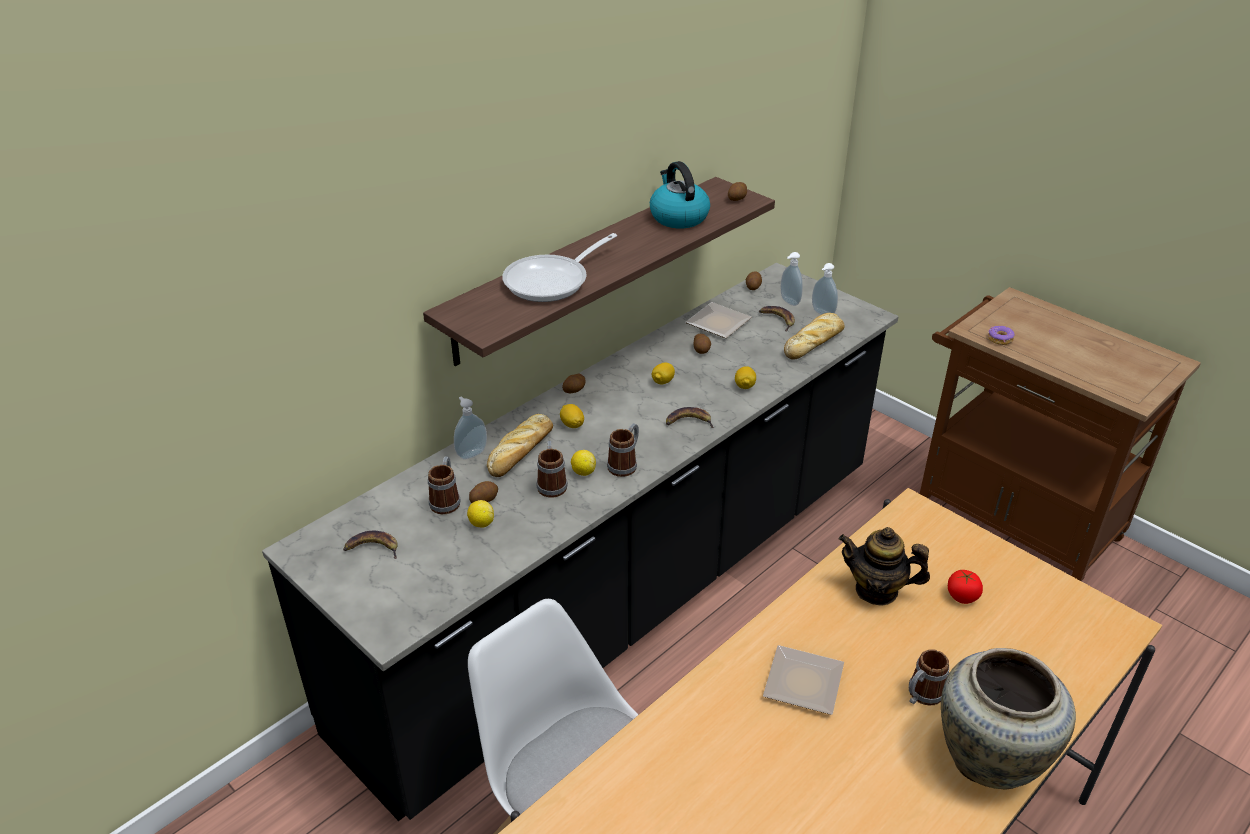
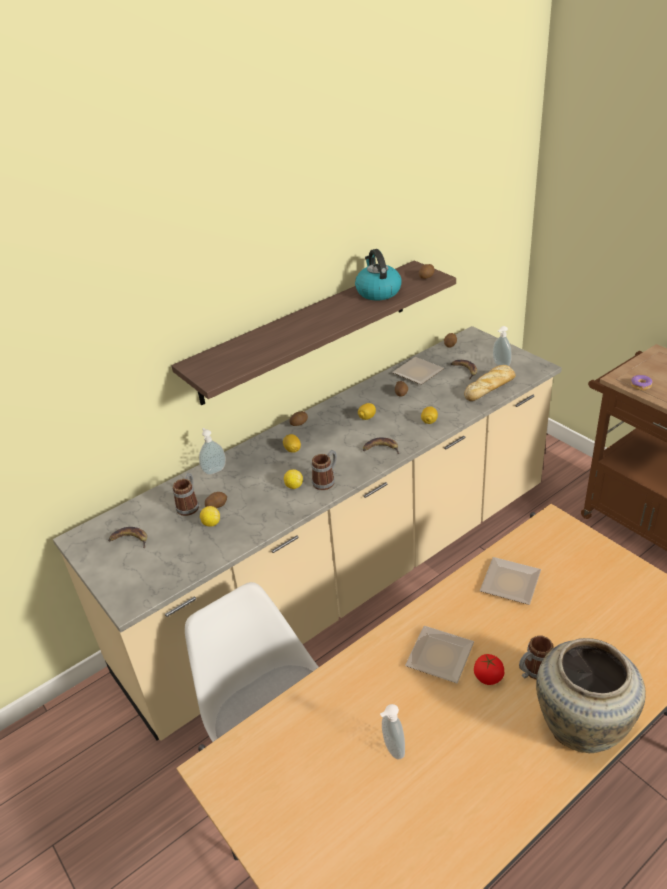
camera: 10 degrees right, 0 degrees up
(520, 452) = (250, 470): bread -> none
(551, 483) = (268, 494): mug -> none
(552, 281) = (271, 341): frying pan -> none
(624, 595) = (346, 578): black counter -> beige counter
(788, 302) = (475, 356): soap dispenser -> soap dispenser (392, 749)
(877, 590) = (511, 585): teapot -> plate
(962, 596) = (580, 592): tomato -> tomato (488, 677)

